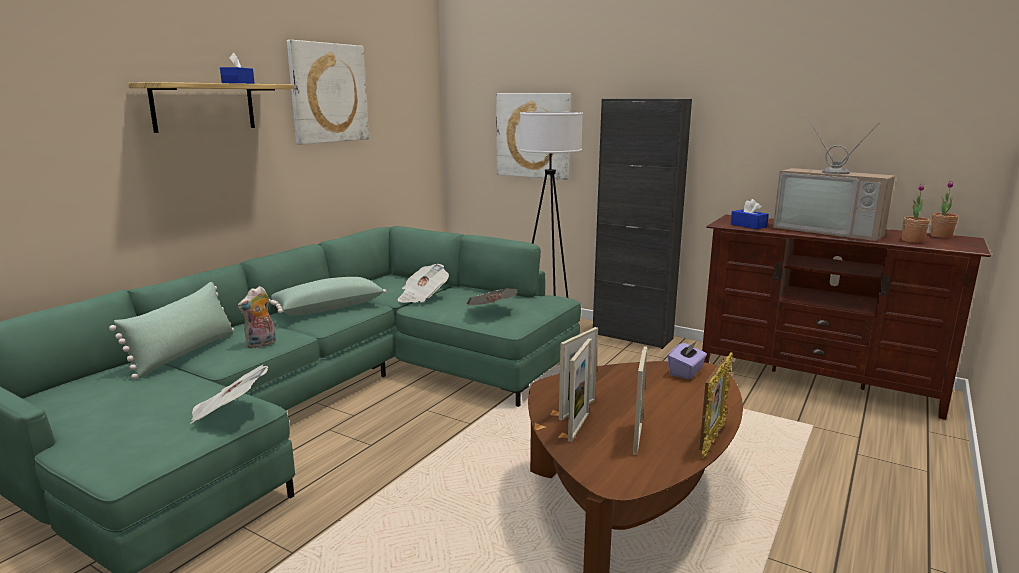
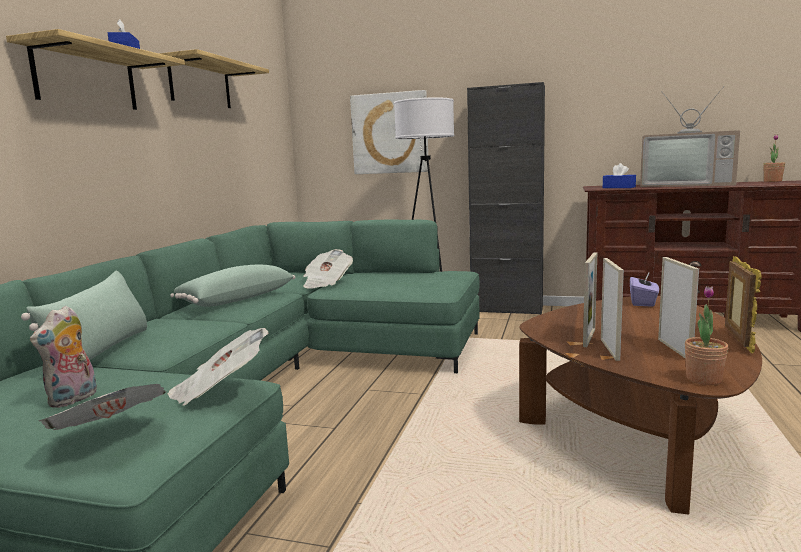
camera: 15 degrees left, 5 degrees down
(261, 344) = (191, 333): plush toy -> plush toy (73, 399)
(328, 93) = (200, 84): picture -> shelf
(491, 311) = (410, 284): newspaper -> newspaper (110, 437)
(912, 241) = (760, 183): potted plant -> potted plant (703, 379)

